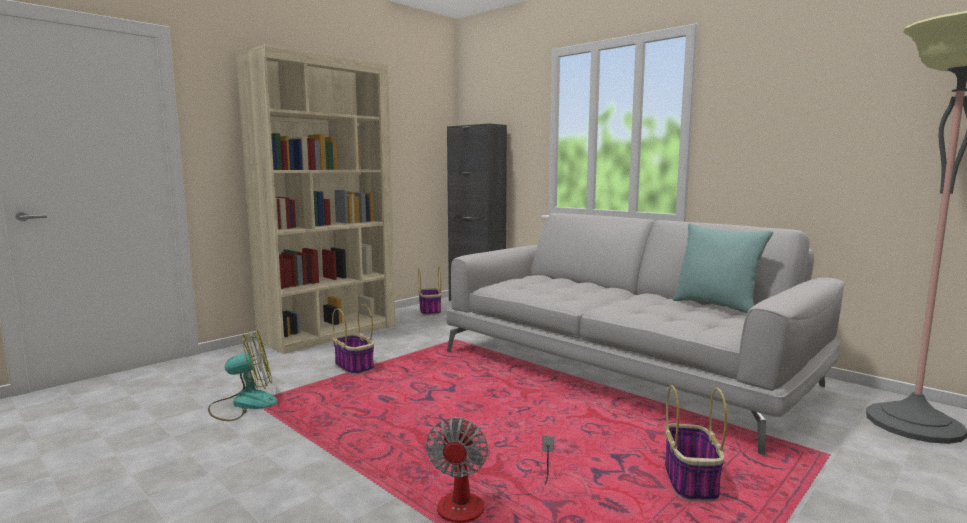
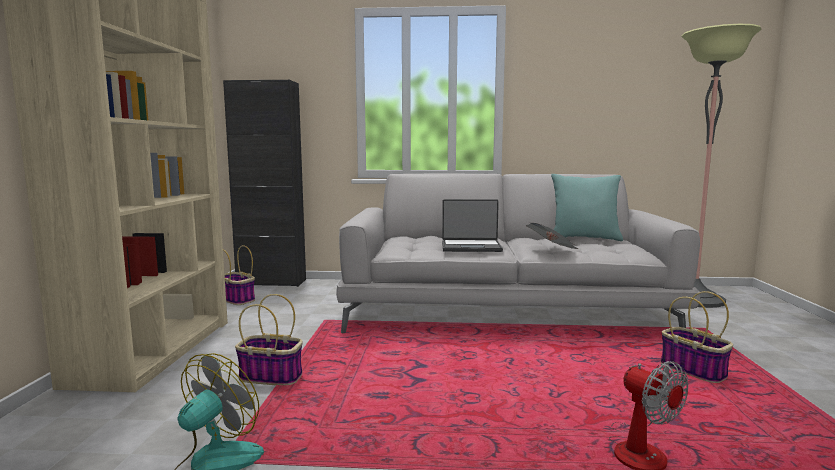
camera: 40 degrees left, 0 degrees up
(562, 294) = (471, 247): none -> laptop
(630, 310) = (552, 250): none -> newspaper

